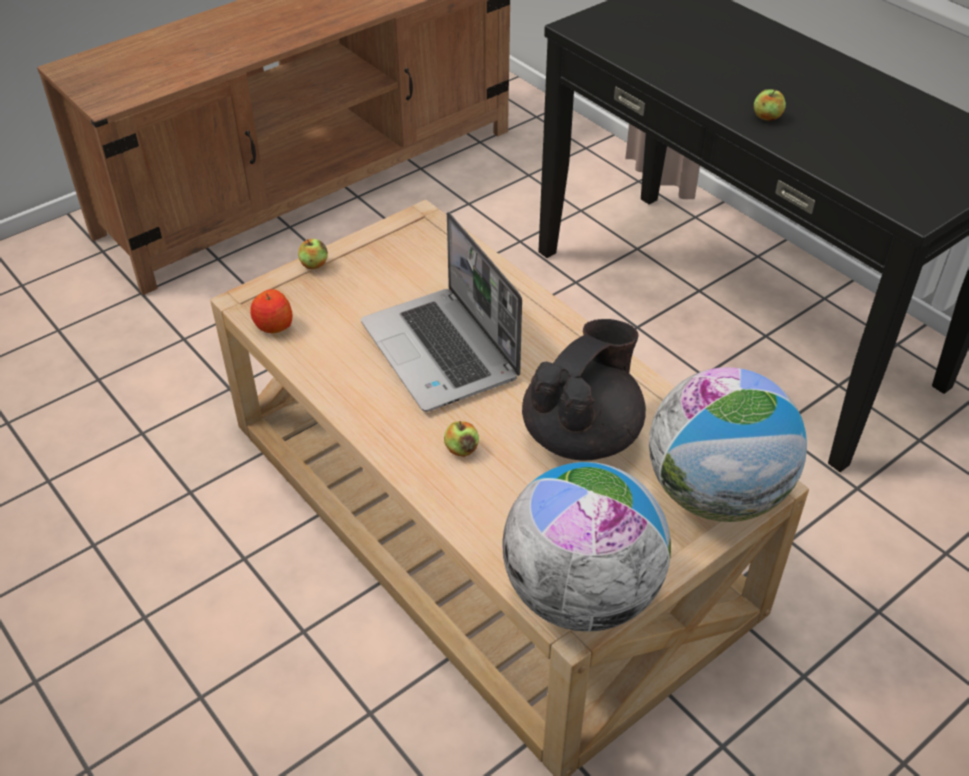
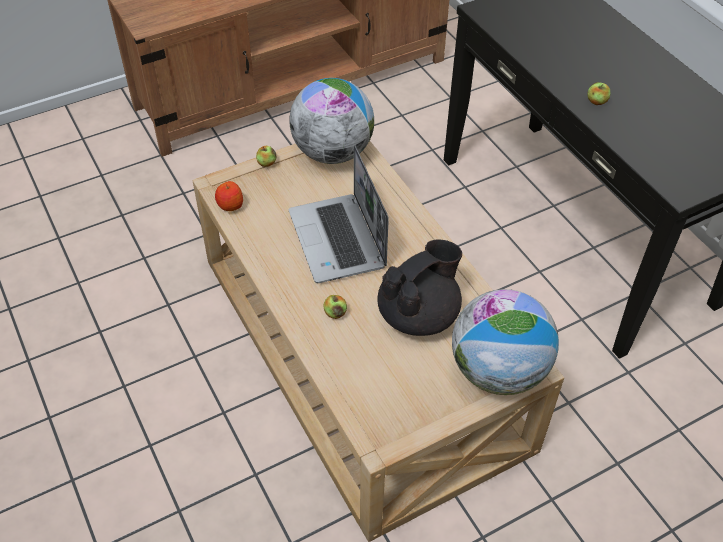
camera: 10 degrees right, 5 degrees up
(581, 594) = (388, 426): globe -> globe (332, 152)

